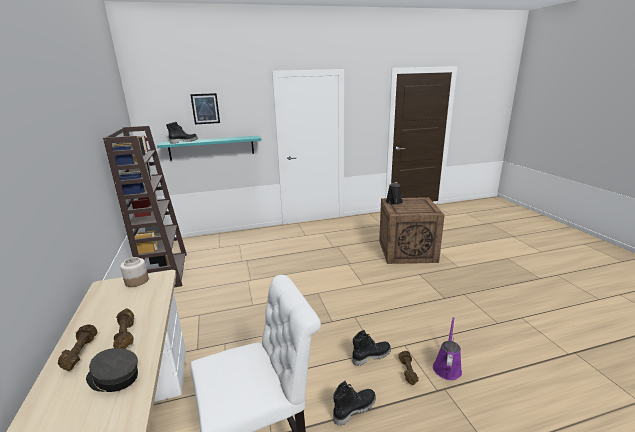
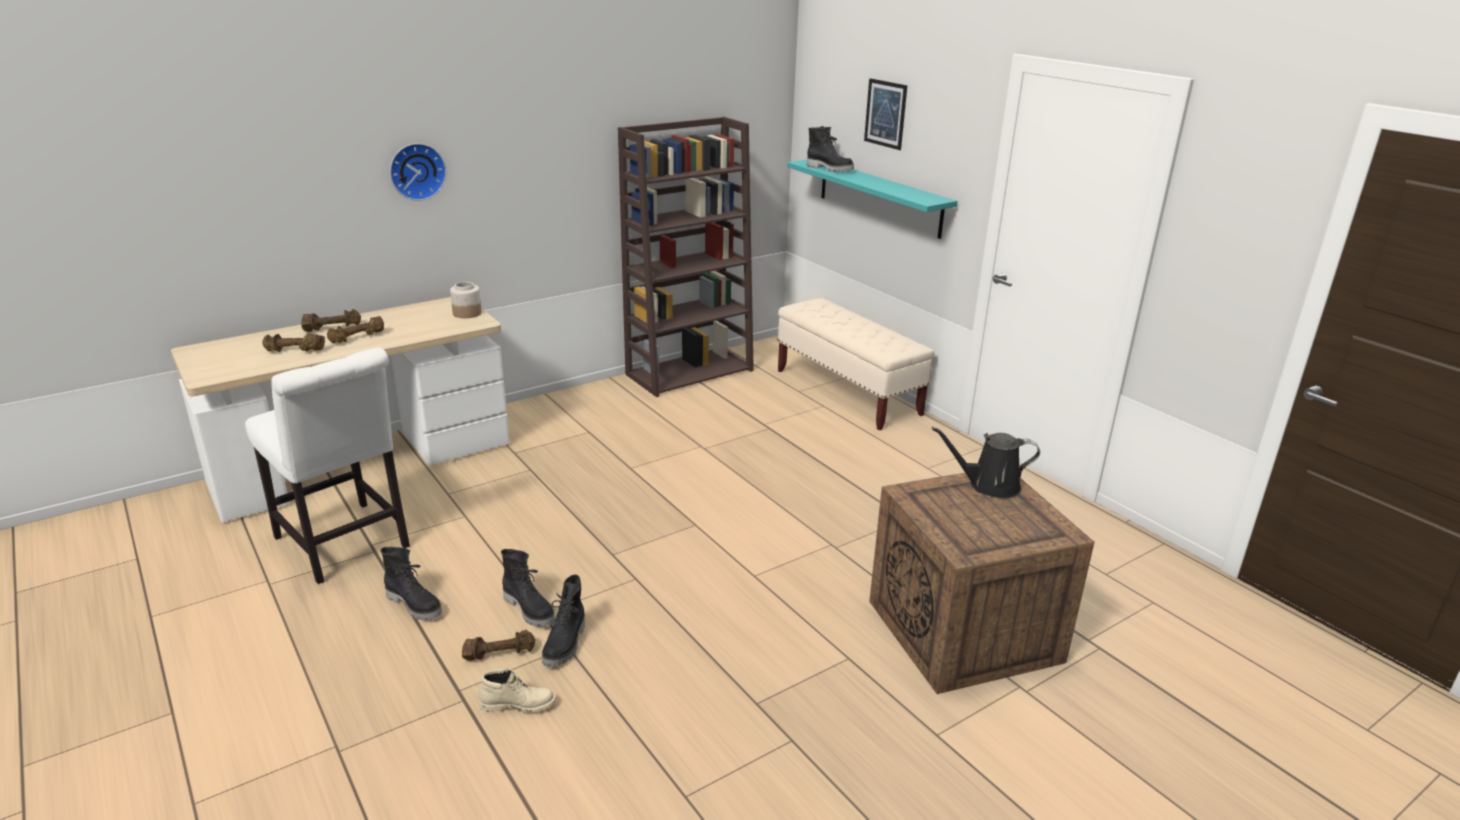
camera: 70 degrees right, 5 degrees up
(48, 191) = (416, 171): none -> wall clock
(114, 377) = (294, 351): grey cap -> brown dumbbell
(233, 237) = (847, 393): none -> beige bench
(402, 345) = (566, 644): none -> black boot
(447, 367) = (518, 704): purple watering can -> beige boot

